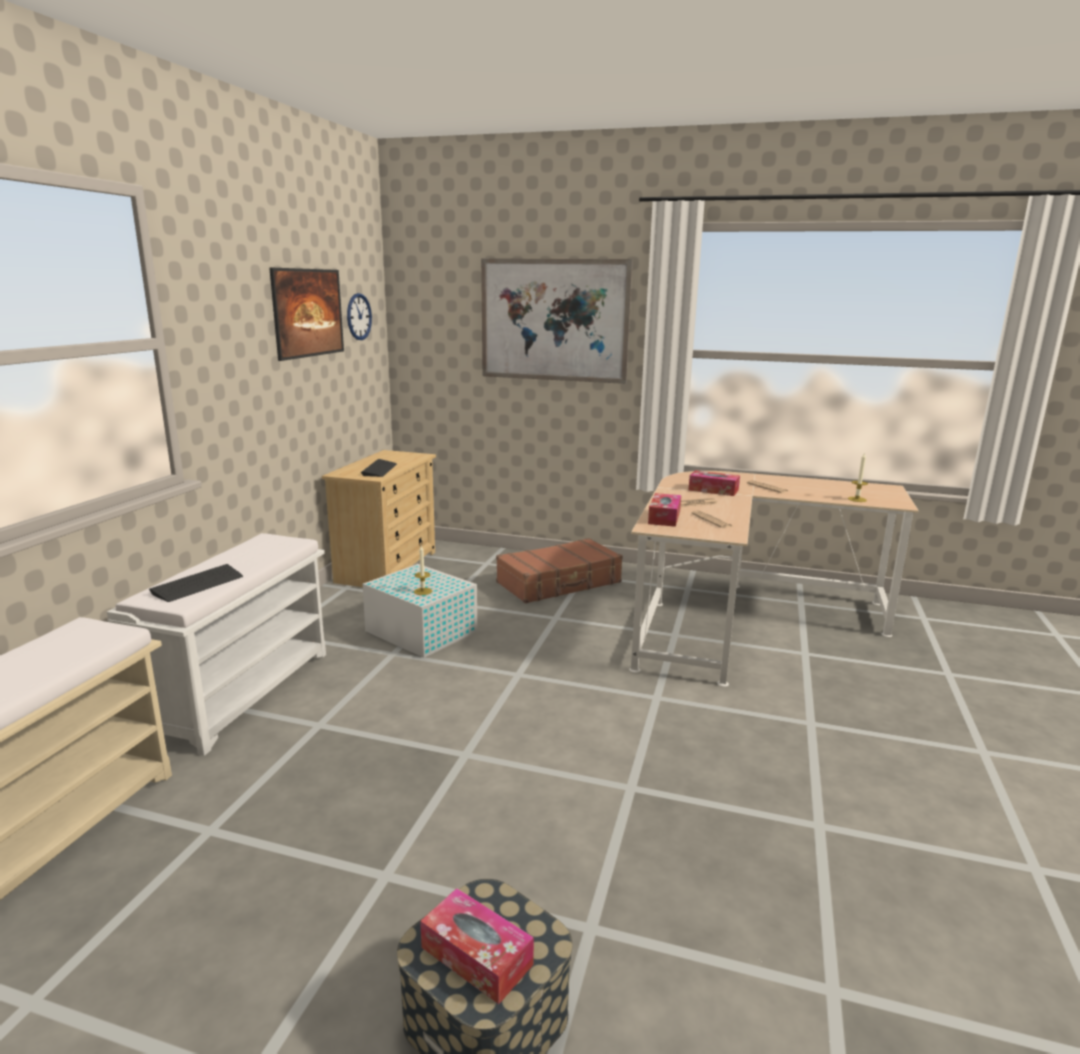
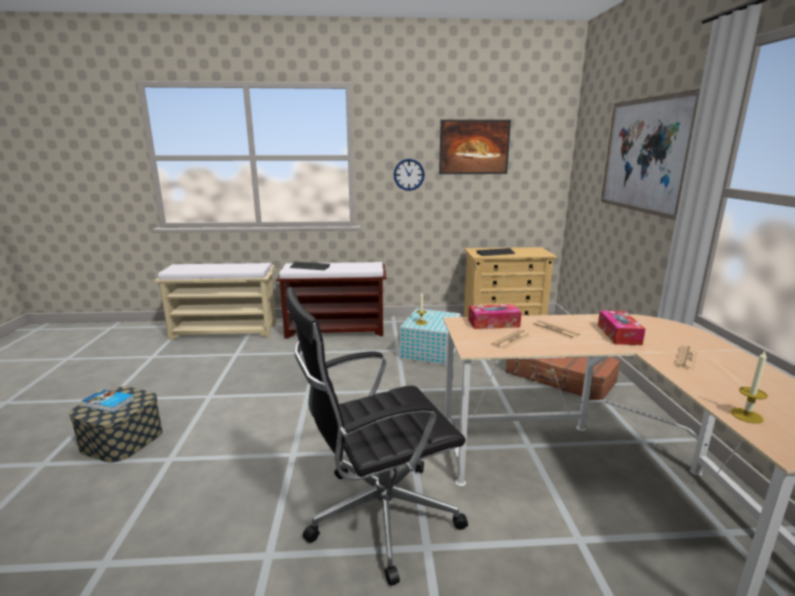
camera: 70 degrees right, 0 degrees up
(242, 692) = (336, 330): white bench -> brown bench
(359, 316) = (532, 152): wall clock -> wall clock (409, 174)
(476, 956) = (108, 403): tissue box -> book
(765, 741) = (378, 516): none -> black office chair

